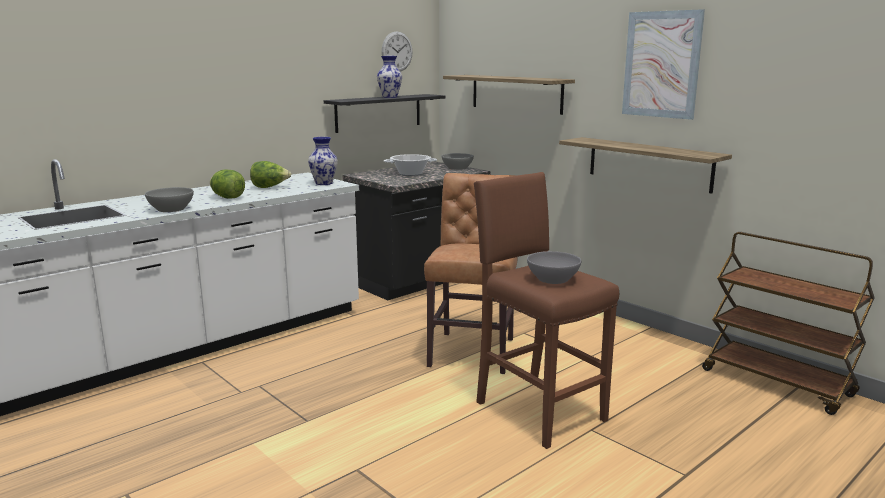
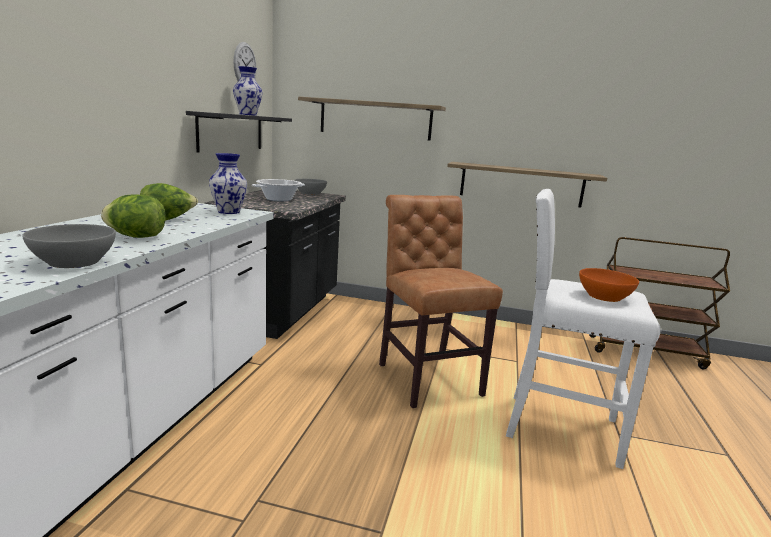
camera: 35 degrees left, 0 degrees up
(538, 410) = (559, 427): brown stool -> white stool
(553, 279) = (604, 296): grey bowl -> orange bowl
(661, 64) = (538, 97): picture -> none

